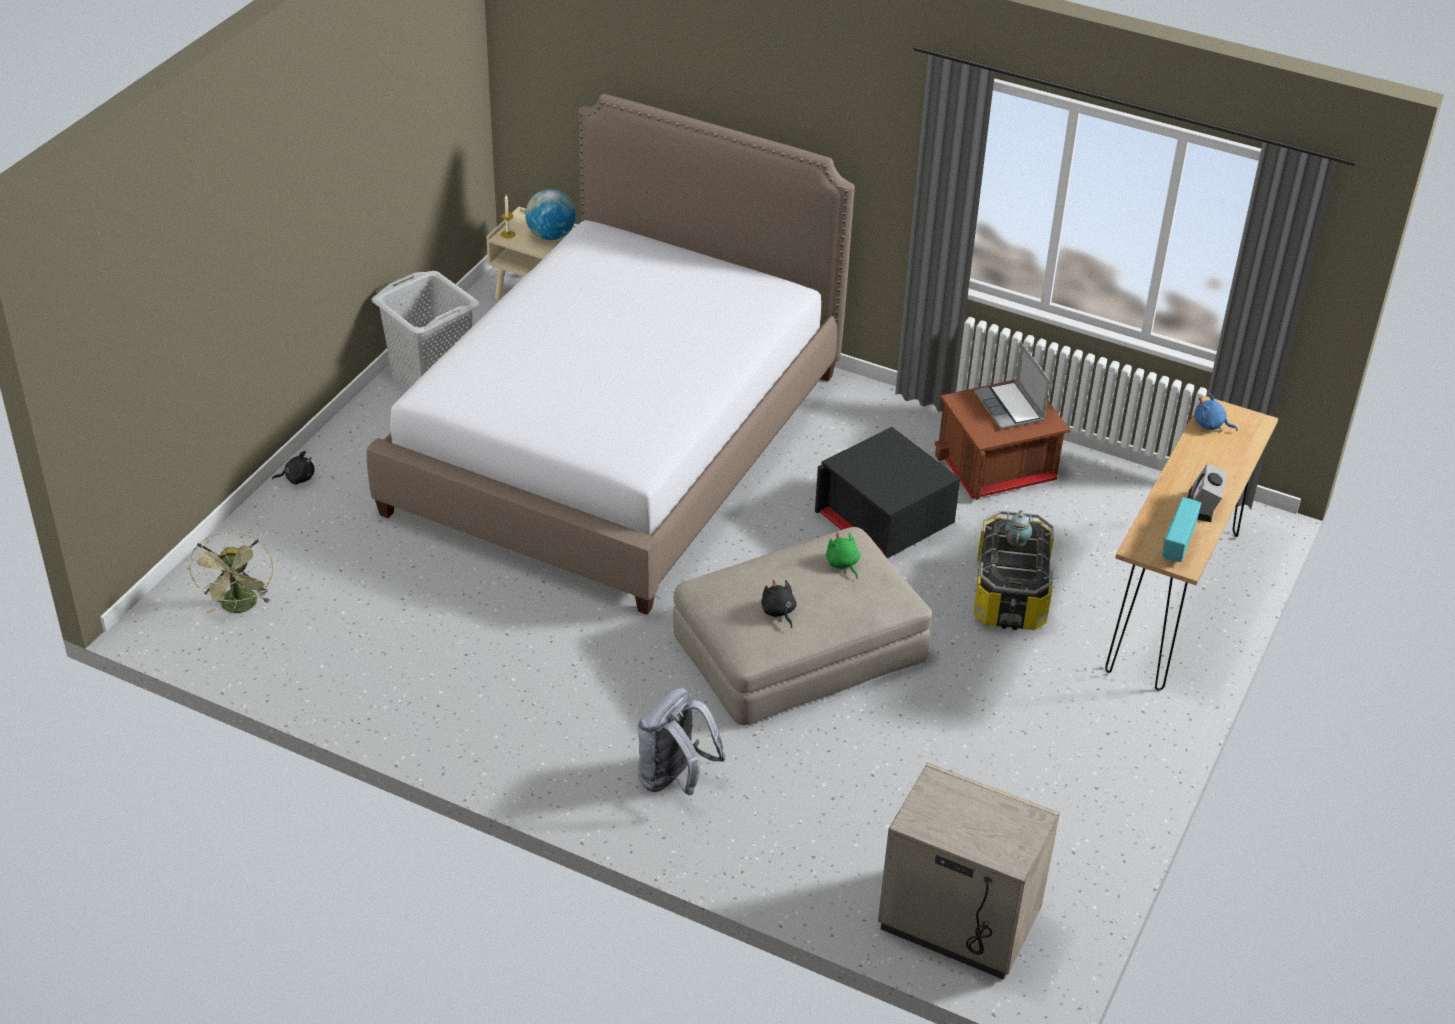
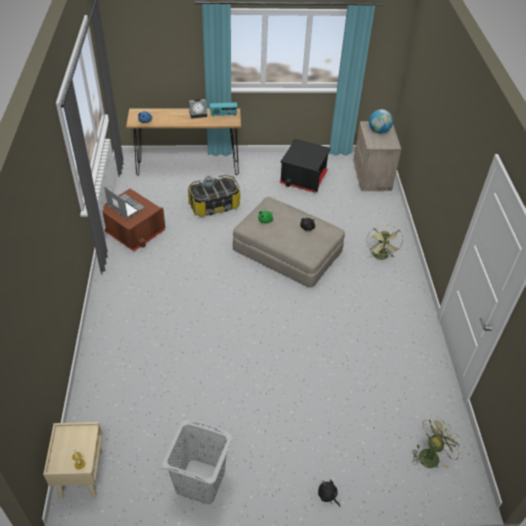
camera: 120 degrees left, 5 degrees up
(551, 236) = (70, 438): globe -> globe (379, 131)
(617, 442) = (200, 364): bed -> none
(674, 779) = (381, 257): grey backpack -> green fan
(883, 522) = (196, 251): black storage box -> black storage box (304, 177)
(1010, 407) = (125, 207): laptop -> laptop turned 90 degrees counterclockwise

